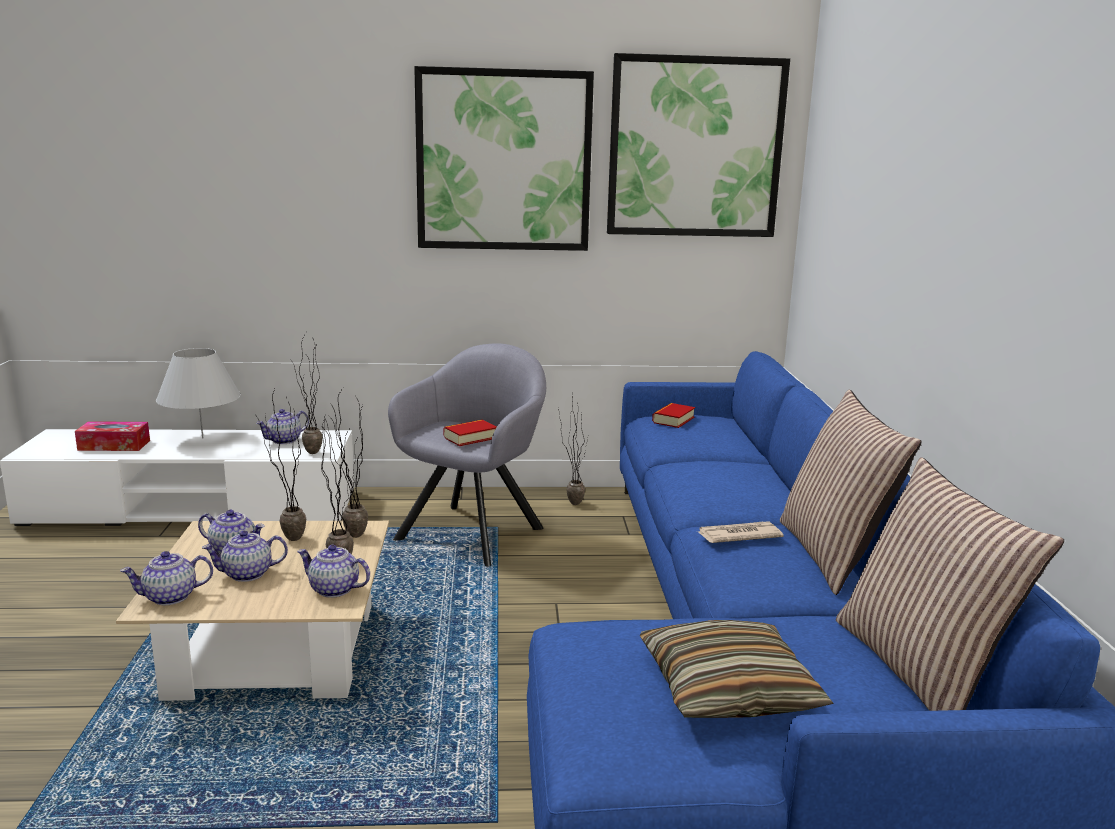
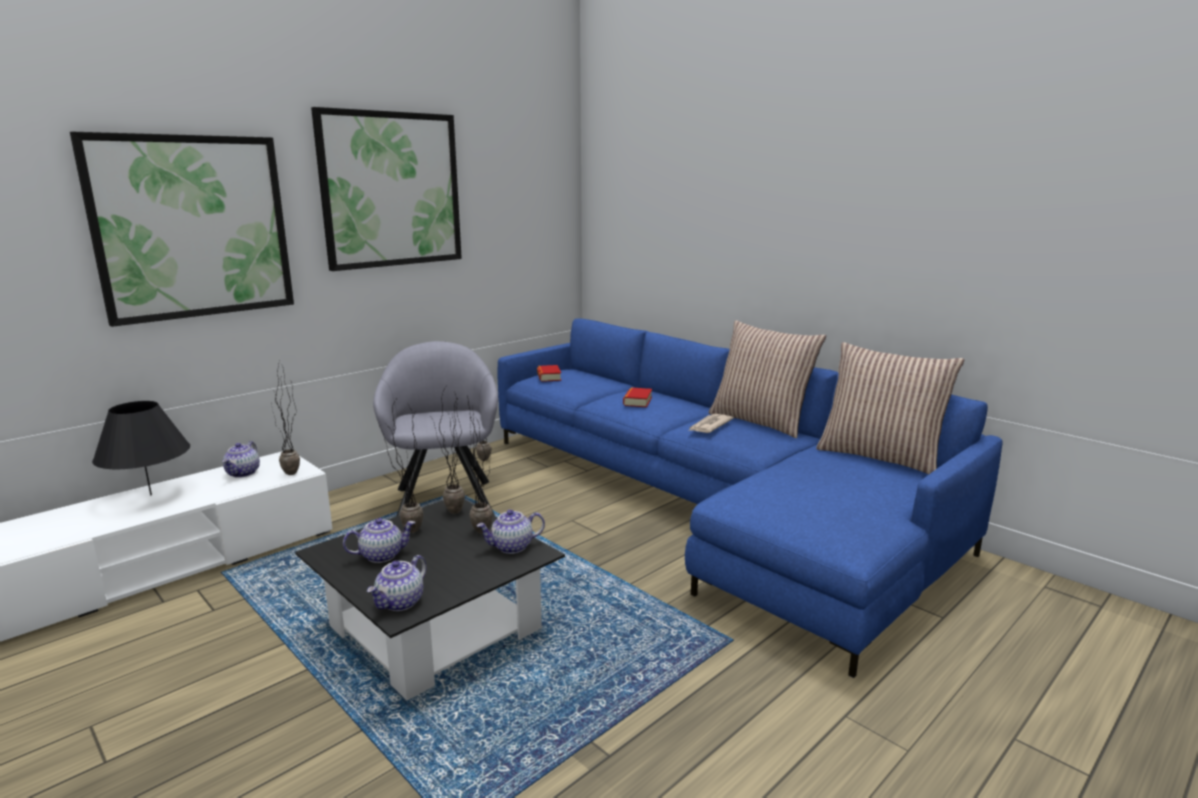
camera: 40 degrees left, 0 degrees up
(114, 445) = (57, 529): tissue box -> none
(202, 438) = (150, 495): white table lamp -> black table lamp
(247, 574) = (428, 564): teapot -> none
(275, 650) = (435, 628): beige coffee table -> black coffee table
(470, 438) = (448, 420): book -> book (637, 401)
(695, 148) = (520, 174): picture -> picture (192, 227)
(728, 689) = (842, 493): pillow -> none

